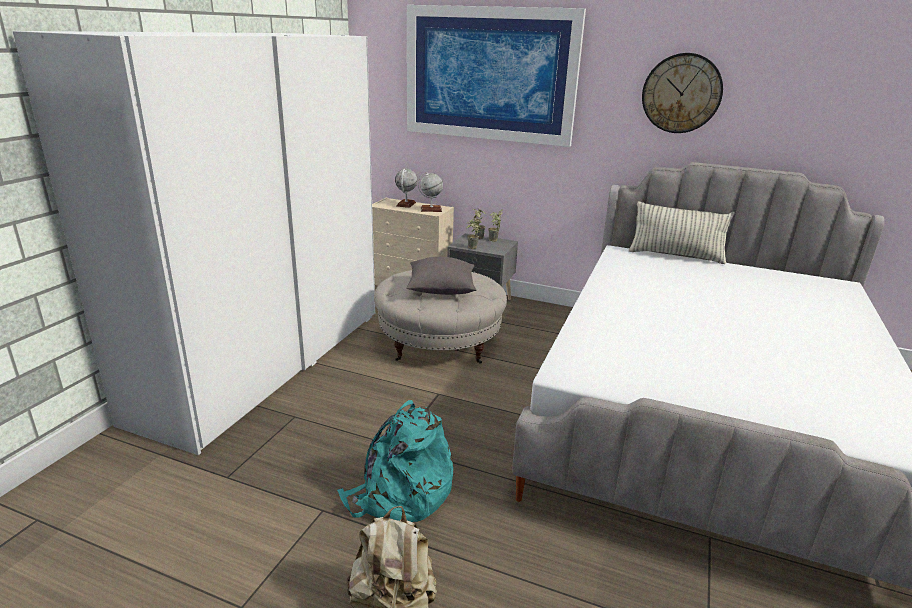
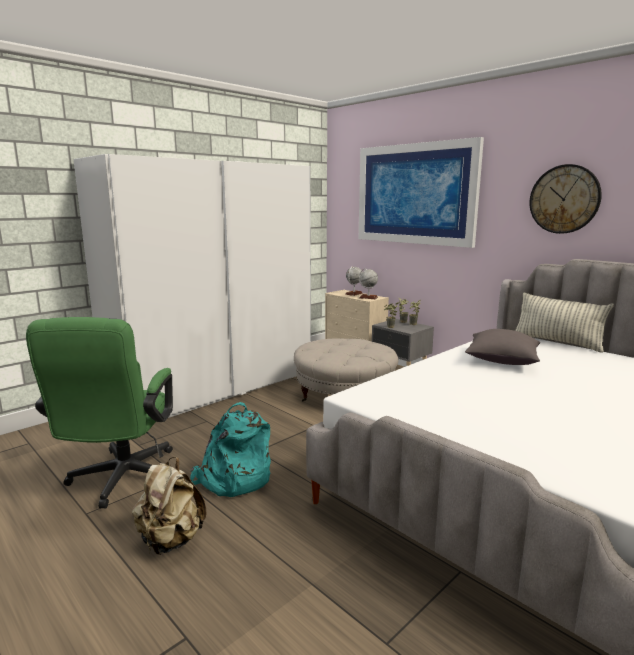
camera: 25 degrees right, 10 degrees down
(249, 542) = (120, 481): none -> green office chair
(441, 289) = (343, 350): grey pillow -> grey pillow (501, 361)

